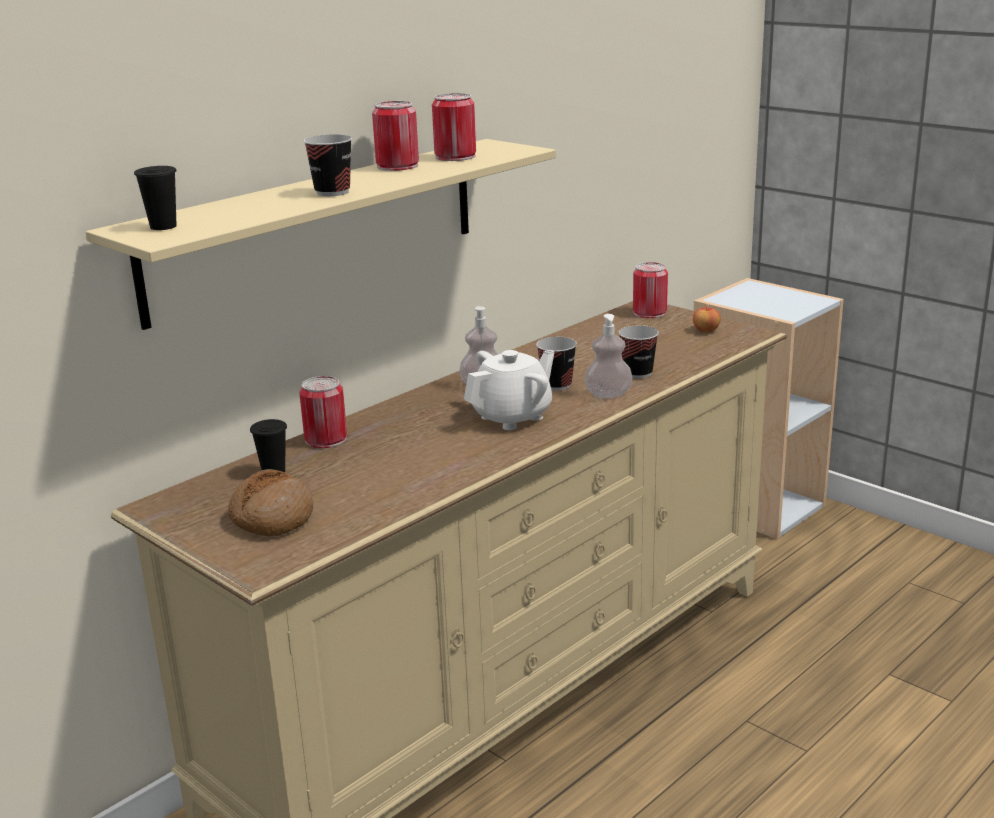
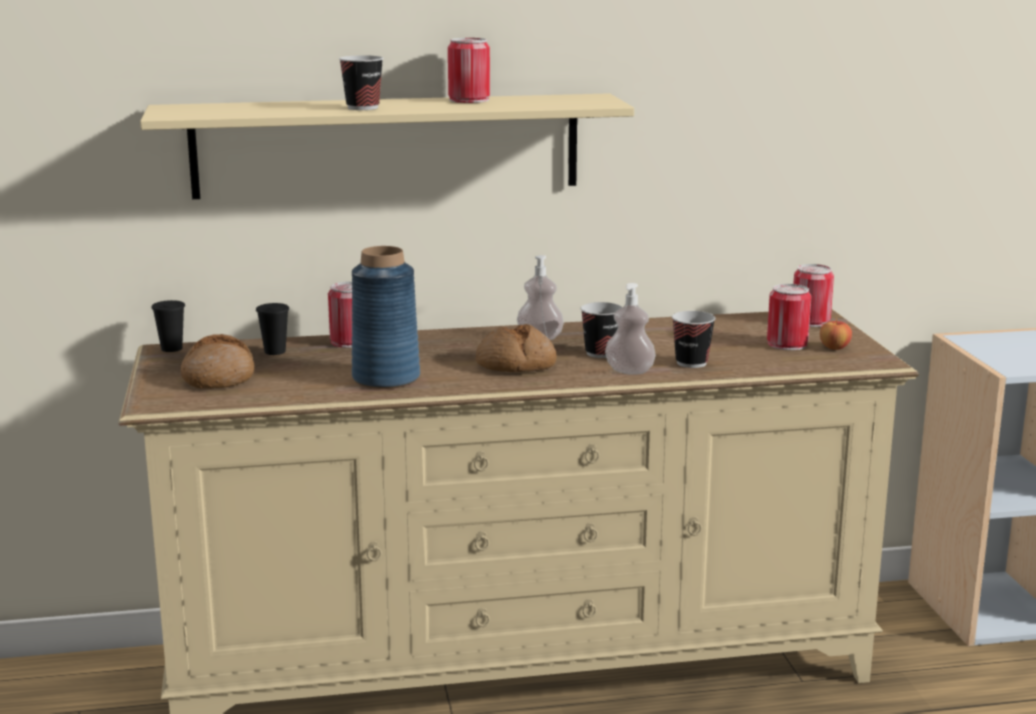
camera: 35 degrees right, 5 degrees down
(163, 226) = (193, 109): black cup -> black cup (171, 348)
(431, 465) = (386, 378): none -> blue vase
(455, 156) = (534, 100): can -> can (787, 344)
(512, 417) = (516, 365): white teapot -> bread

